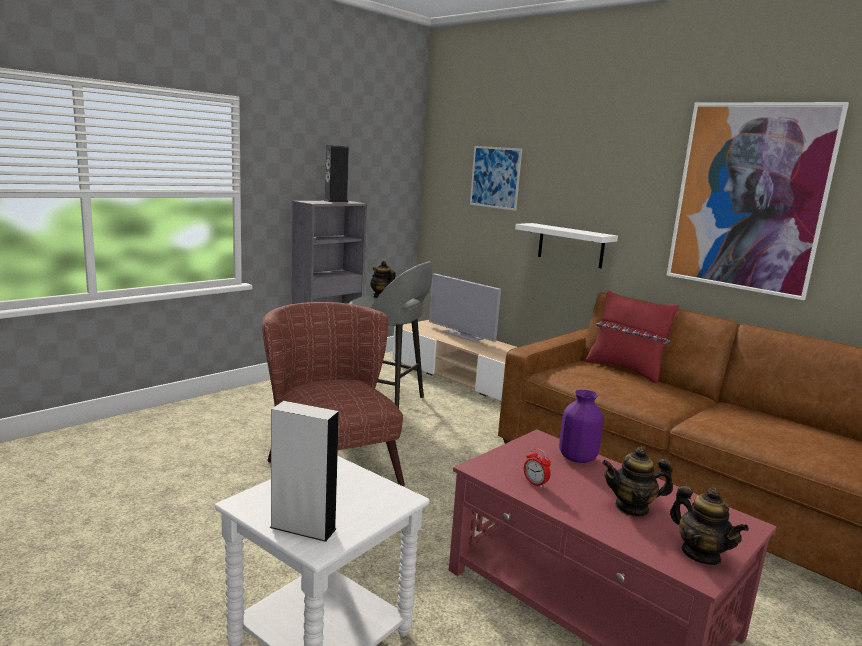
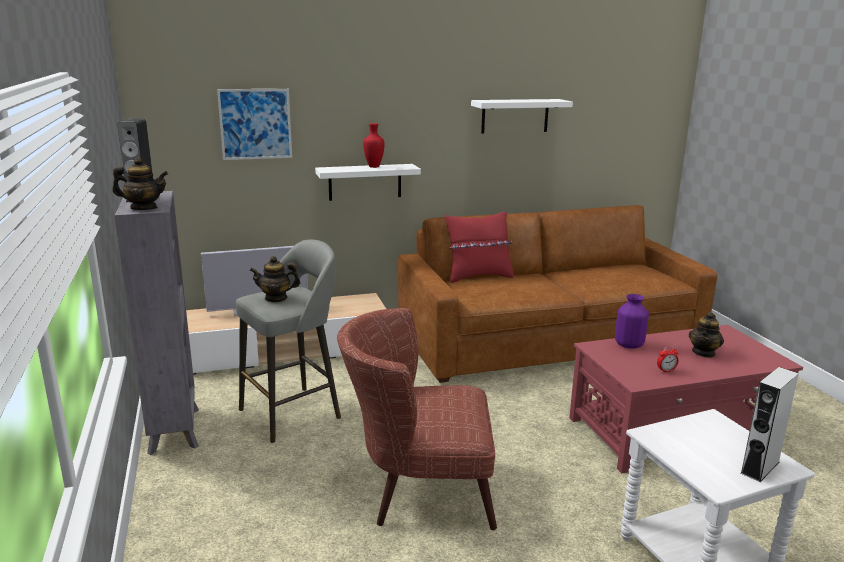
camera: 60 degrees left, 5 degrees up
(572, 229) = (373, 167): none -> red vase
(701, 554) = (759, 354): teapot -> teapot (144, 208)
(749, 198) = (515, 116): picture -> white shelf

